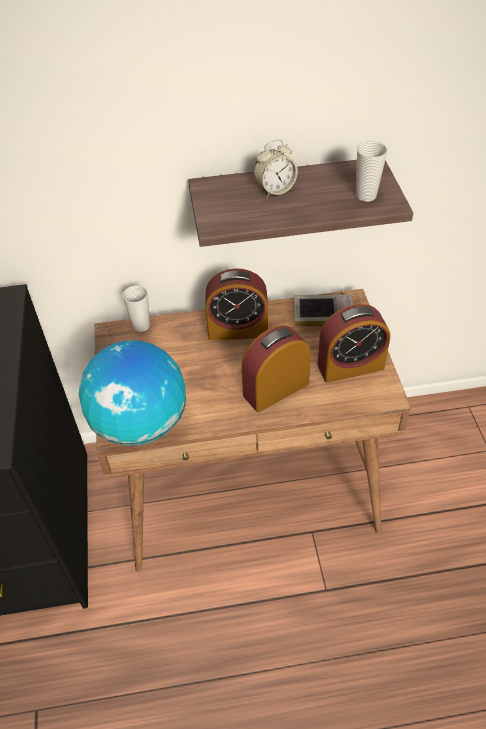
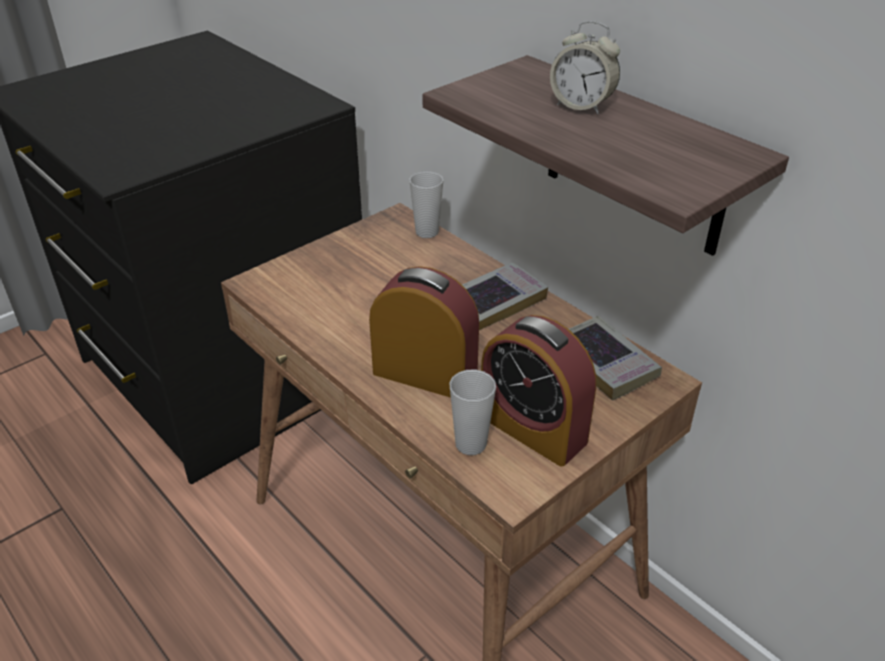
camera: 55 degrees right, 10 degrees down
(140, 424) = (282, 293): globe -> none
(237, 329) = (495, 301): alarm clock -> book
(366, 196) = (666, 168): cup -> cup (470, 444)

